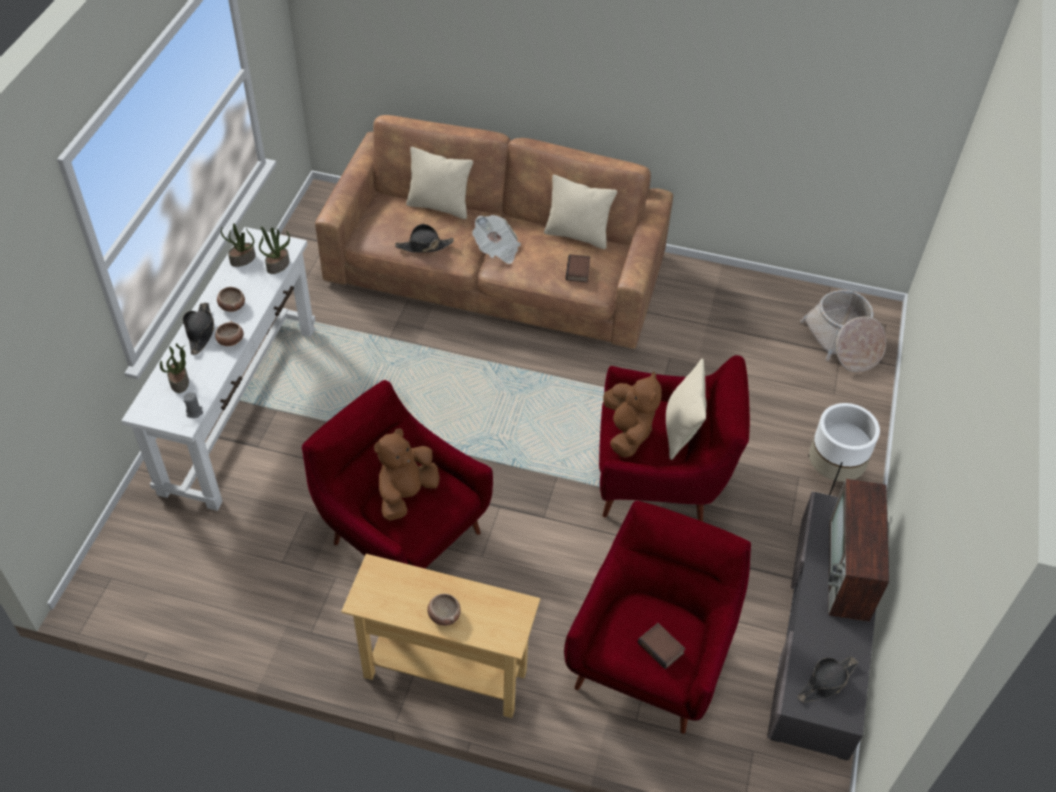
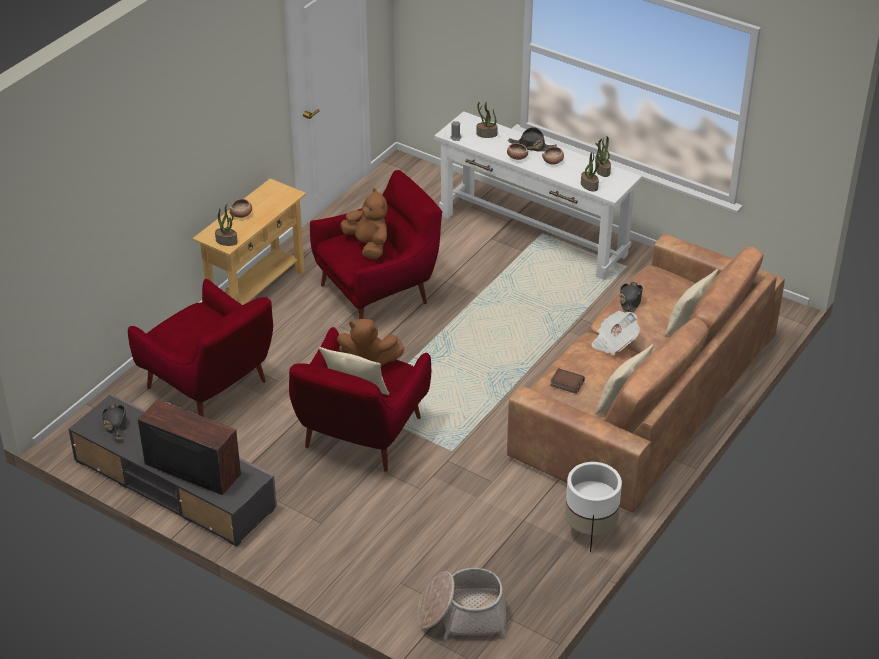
camera: 110 degrees right, 10 degrees down
(513, 610) = (227, 241): none -> potted plant
(662, 648) = (179, 331): book -> none
(832, 473) = (313, 546): white planter -> white planter (590, 531)

